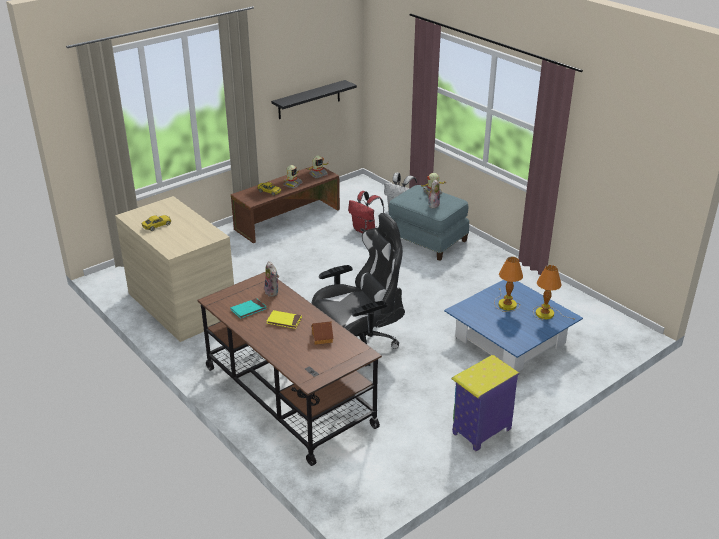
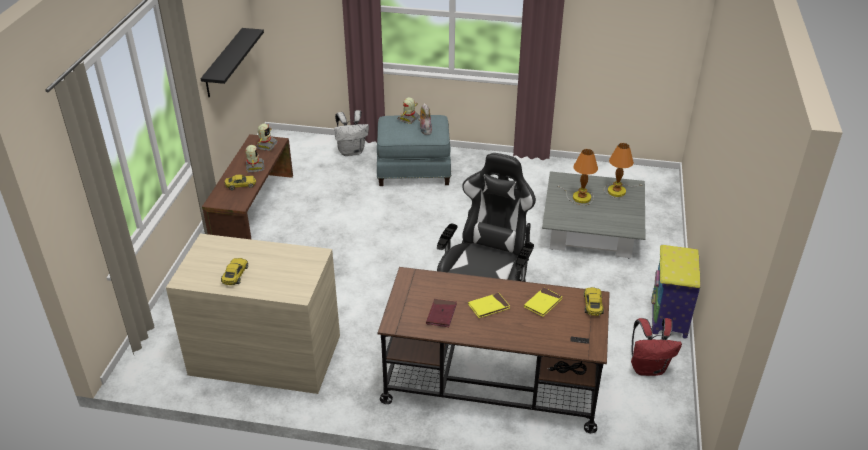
camera: 40 degrees left, 5 degrees up
(248, 310) = (441, 314): turquoise book -> red book
(273, 292) = (437, 284): plush toy -> none
(322, 337) = (543, 303): toy house -> yellow book
(355, 356) = (593, 305): none -> yellow toy car
(365, 230) = (345, 186): red backpack -> red backpack (648, 368)
(510, 340) = (592, 229): blue coffee table -> grey coffee table

